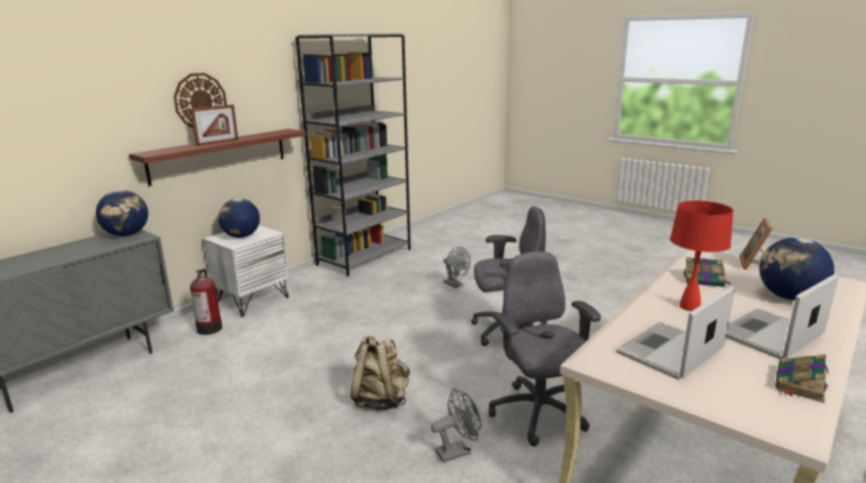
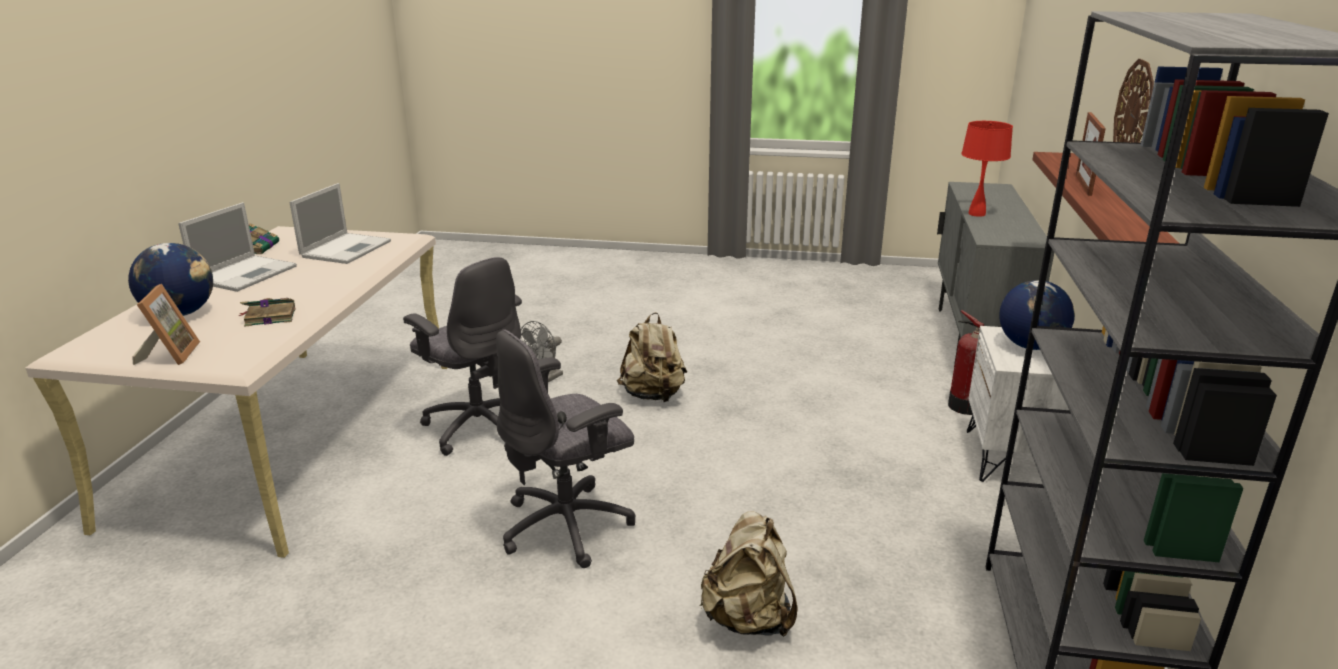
camera: 150 degrees right, 5 degrees up
(127, 235) = (1016, 238): globe -> none
(456, 285) = (748, 619): grey fan -> beige backpack
(689, 307) = (308, 284): red table lamp -> red table lamp (976, 214)

